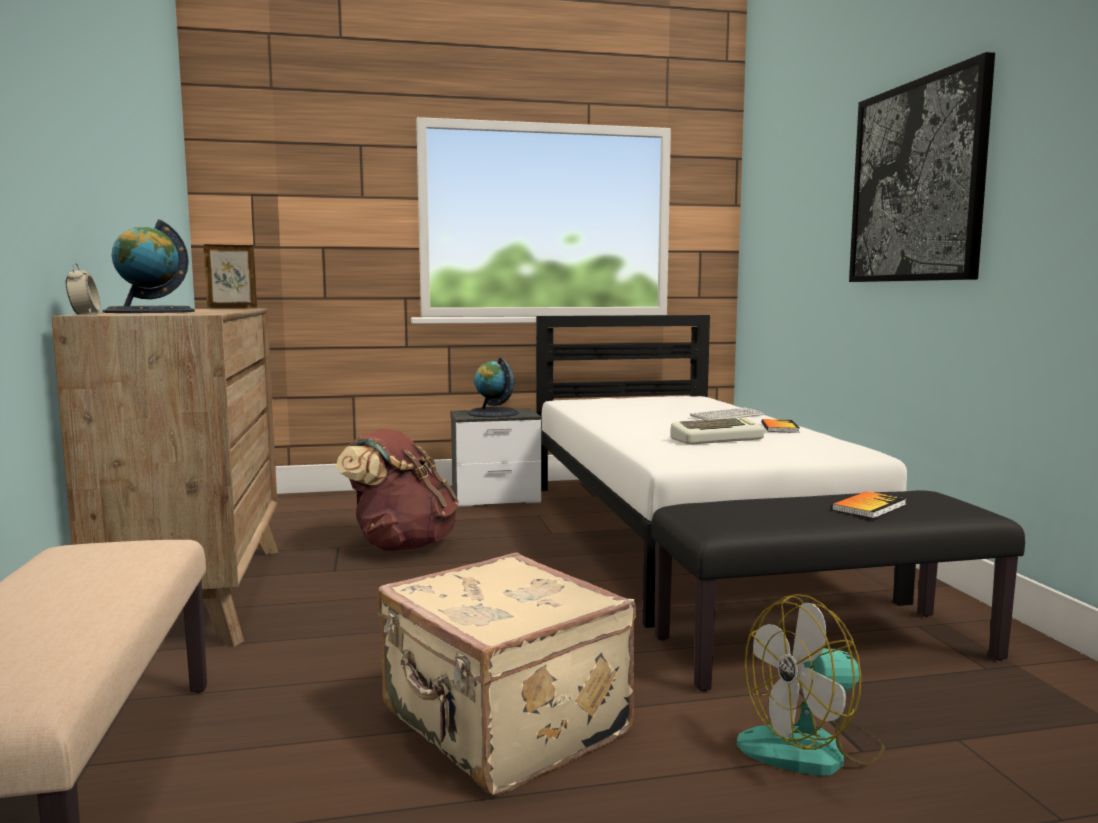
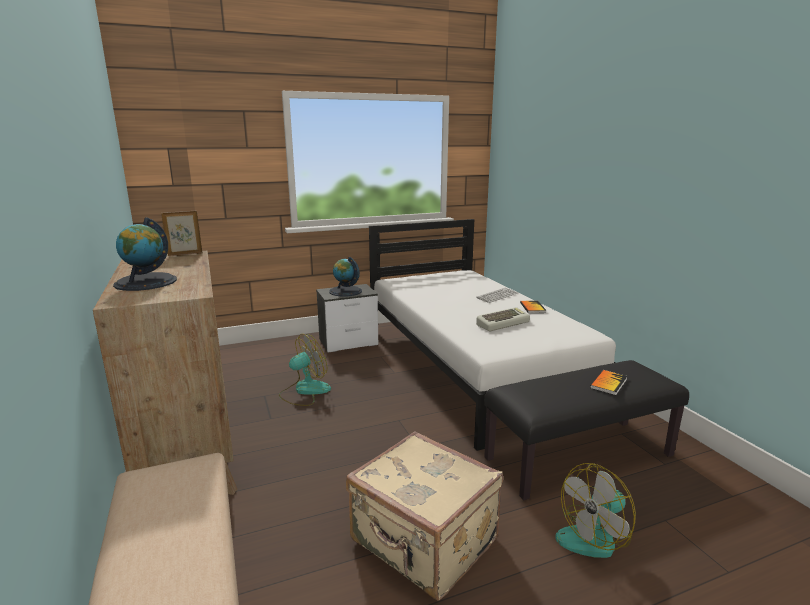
camera: 10 degrees left, 10 degrees up
(85, 314) = (111, 300): alarm clock -> none
(401, 545) = (304, 391): brown backpack -> fan
(916, 182) = (620, 163): picture -> none

